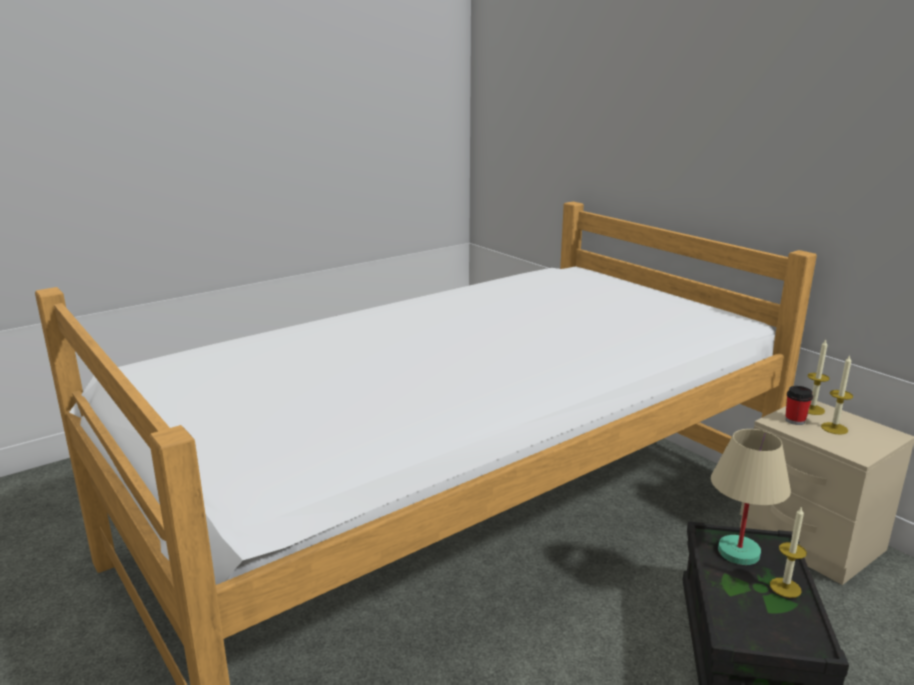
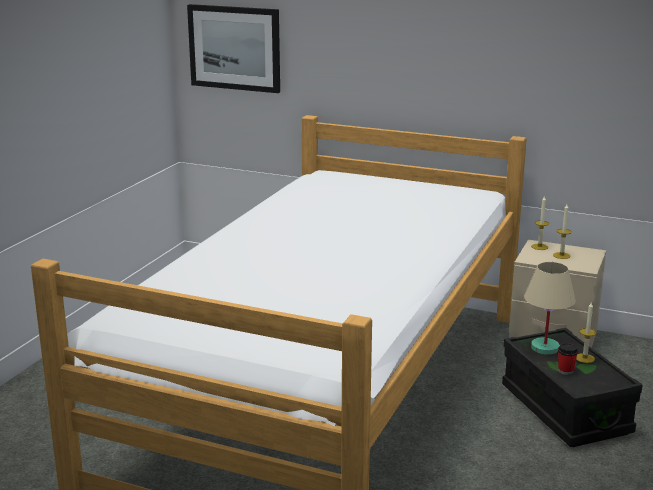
camera: 30 degrees left, 0 degrees up
(518, 121) = (234, 48): none -> picture
(795, 420) = (536, 256): cup -> cup (565, 371)

